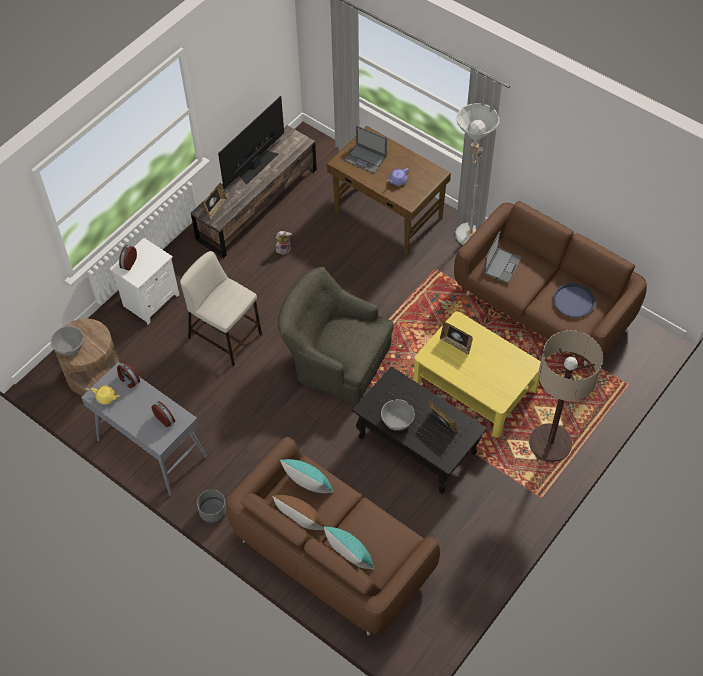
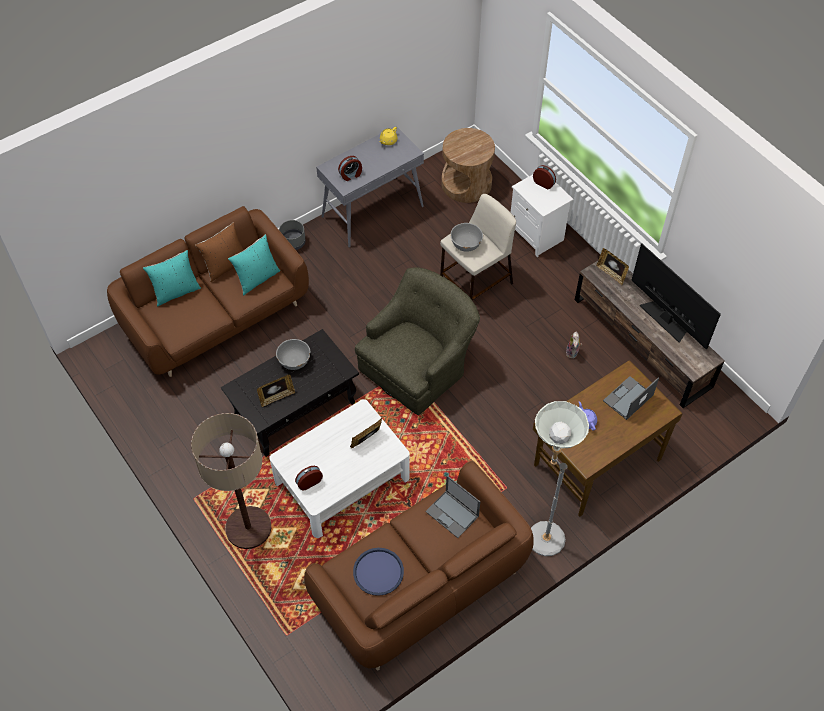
camera: 105 degrees right, 0 degrees up
(69, 347) = (465, 137): grey bowl -> grey bowl (466, 244)
(129, 380) = (400, 157): alarm clock -> alarm clock (309, 482)
(475, 386) = (342, 480): yellow coffee table -> white coffee table

